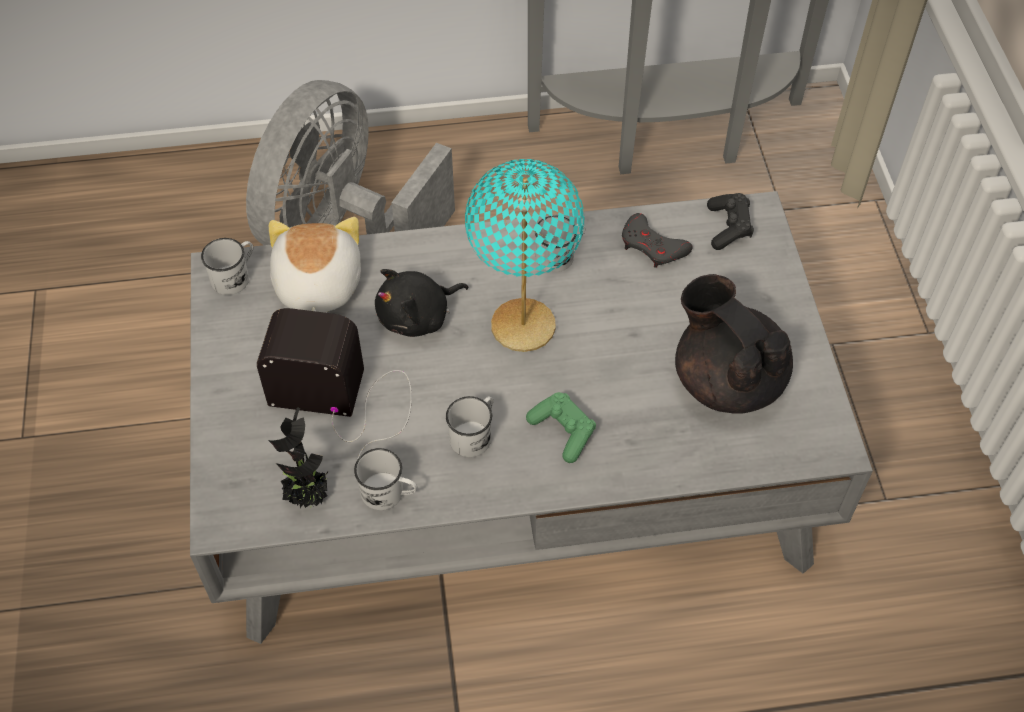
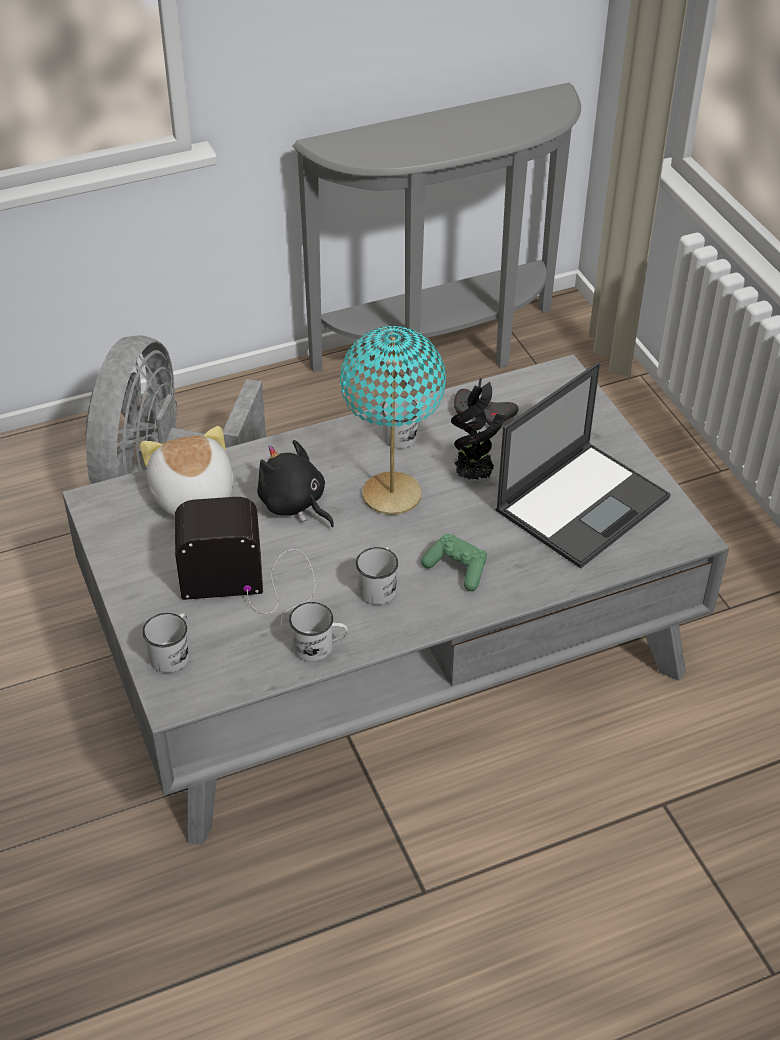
camera: 15 degrees left, 10 degrees down
(235, 276) = (112, 503): white mug -> white mug (173, 653)
(309, 496) = (247, 663): potted plant -> potted plant (474, 476)
(418, 317) = (294, 504): black plush toy -> black plush toy turned 90 degrees clockwise
(726, 379) = (583, 503): black teapot -> laptop
(728, 228) = (543, 388): black game controller -> none

